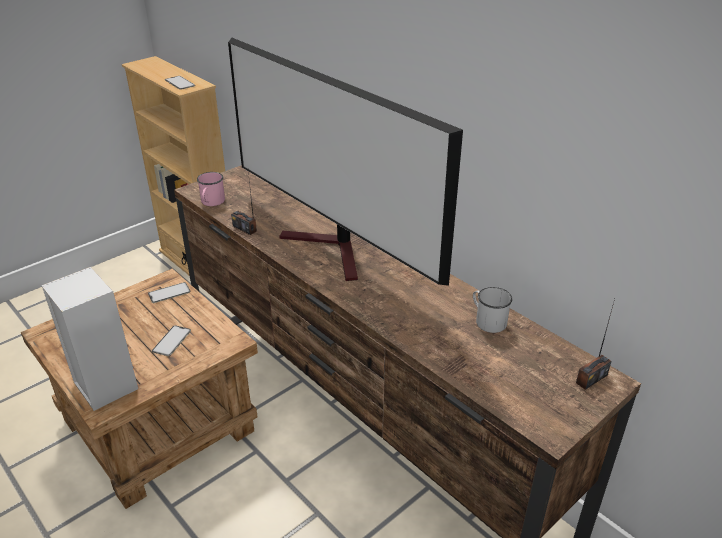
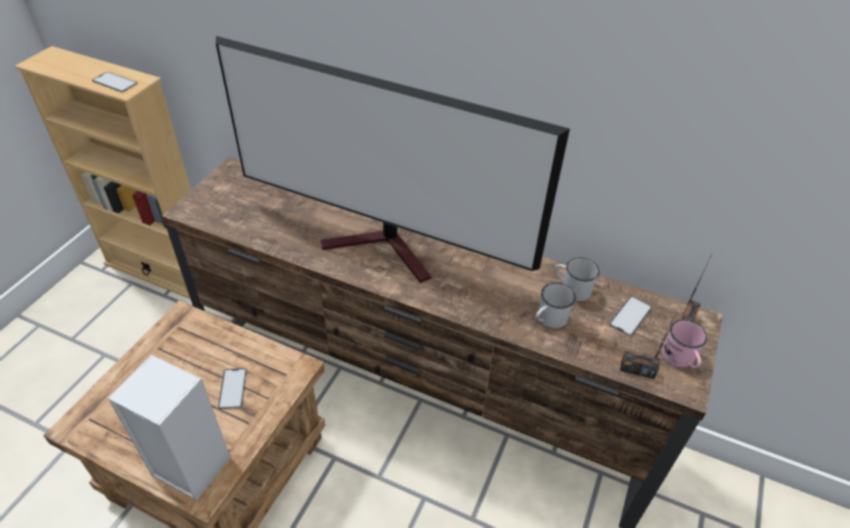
camera: 25 degrees left, 10 degrees up
(169, 293) = (194, 331): phone -> phone (630, 316)
(211, 202) = (218, 223): pink mug -> pink mug (680, 359)
(244, 228) = (276, 247): radio -> radio (637, 370)
(446, 338) = (548, 319): none -> white mug

